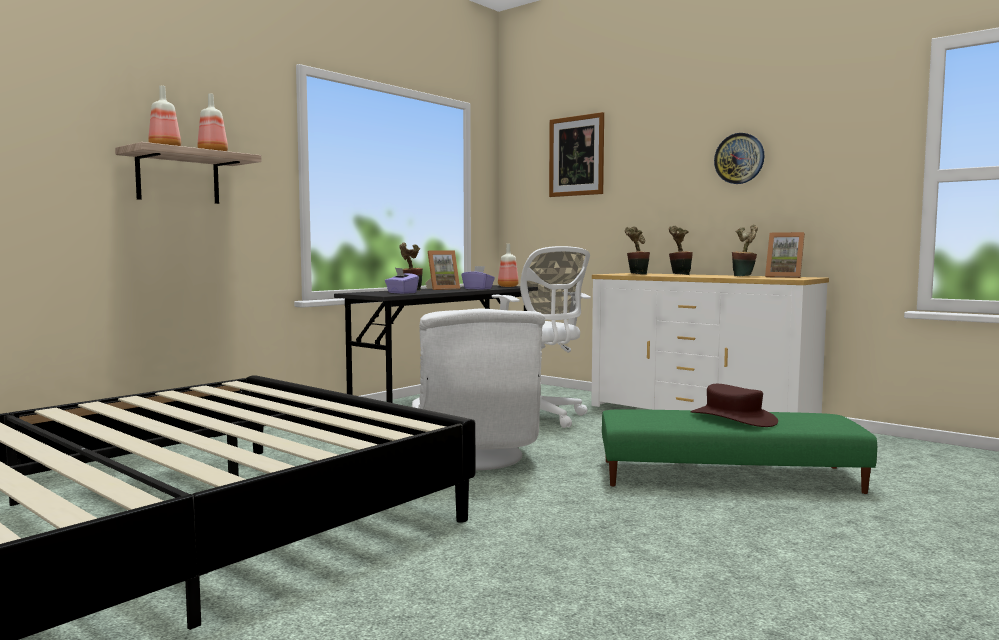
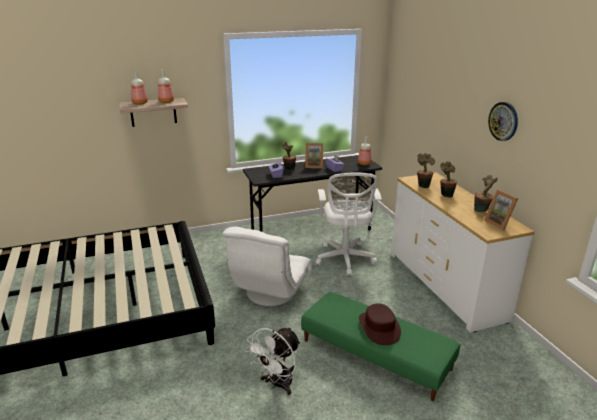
camera: 30 degrees right, 20 degrees up
(576, 156) = (422, 79): picture -> none
(648, 531) = (277, 384): none -> white fan

